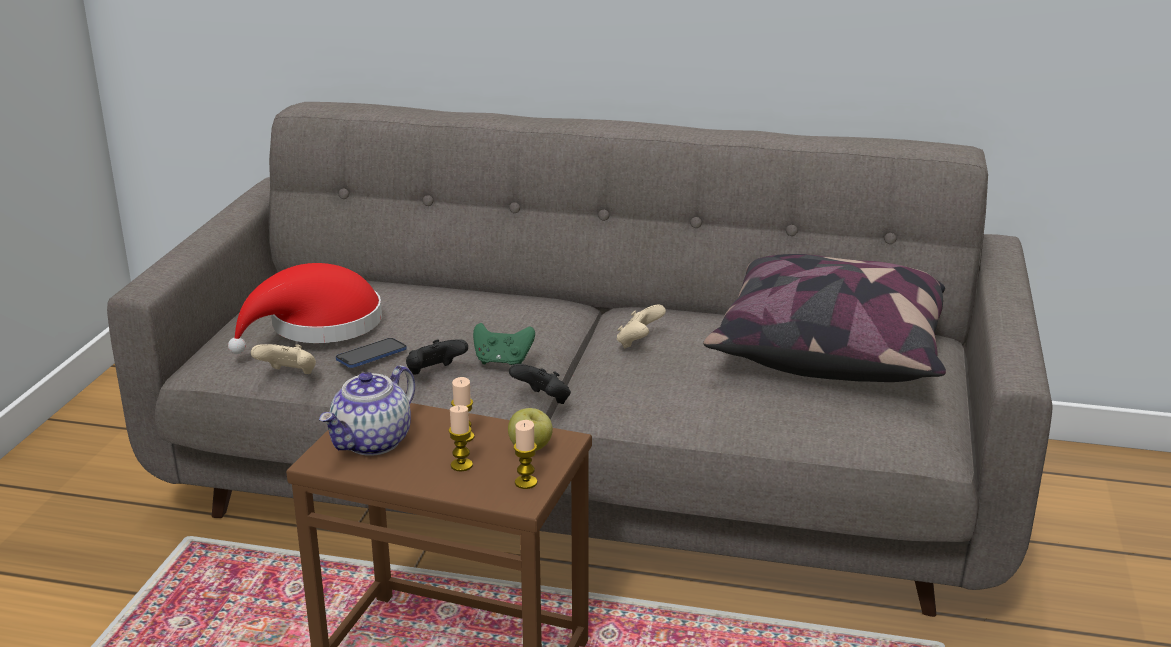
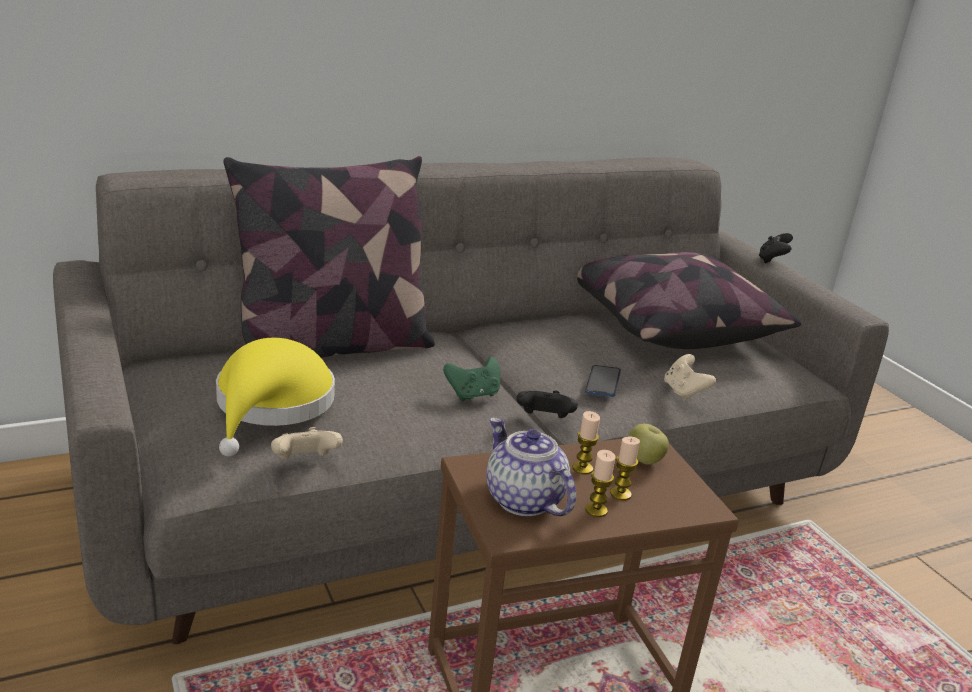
camera: 40 degrees left, 0 degrees up
(318, 327) = (272, 406): red hat -> yellow hat
(371, 355) = (361, 419): phone -> phone (602, 382)
(373, 442) = (522, 499): teapot -> teapot turned 150 degrees clockwise
(434, 373) = (437, 421): black game controller -> black game controller (772, 260)
(443, 293) = (333, 347): none -> pillow
(526, 482) = (686, 491): candle -> candle (596, 510)
(639, 343) = (546, 352): beige game controller -> beige game controller (684, 392)

